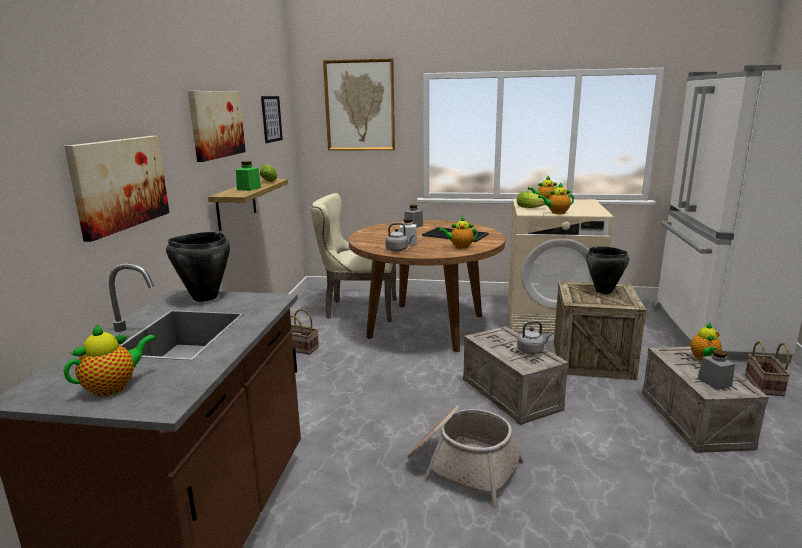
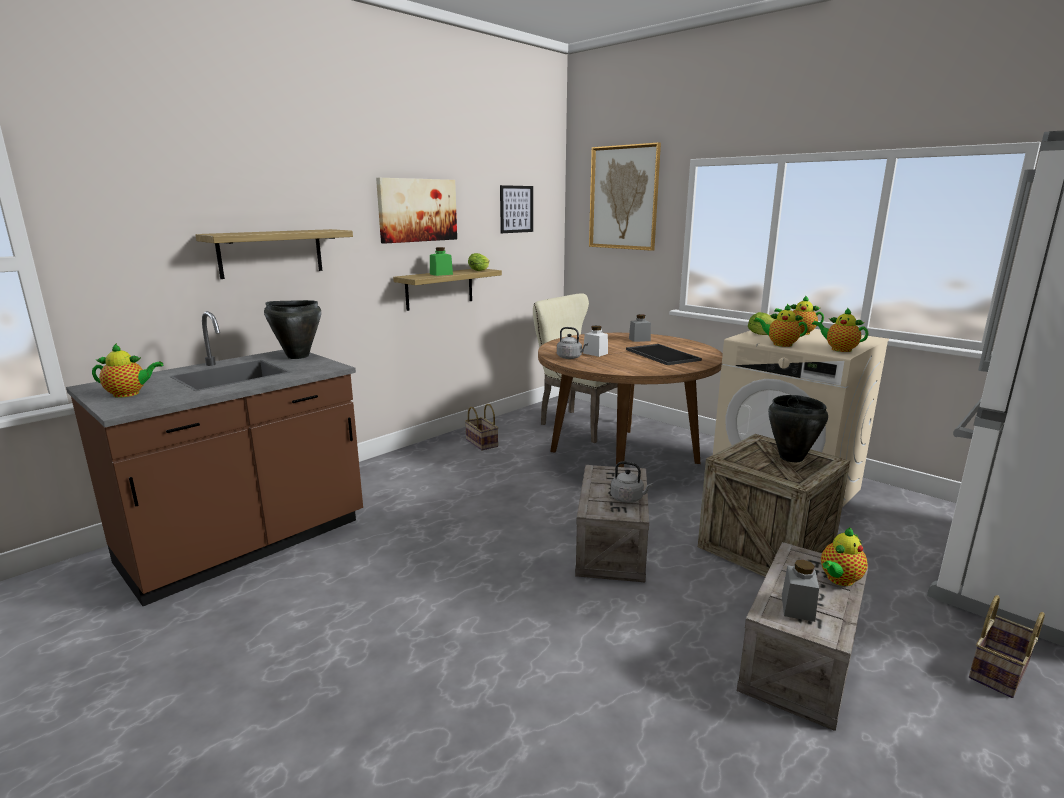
camera: 35 degrees right, 0 degrees up
(120, 184) = (271, 253): picture -> shelf
(460, 246) = (638, 366): teapot -> teapot (838, 349)
(462, 466) = (467, 586): basket -> none

